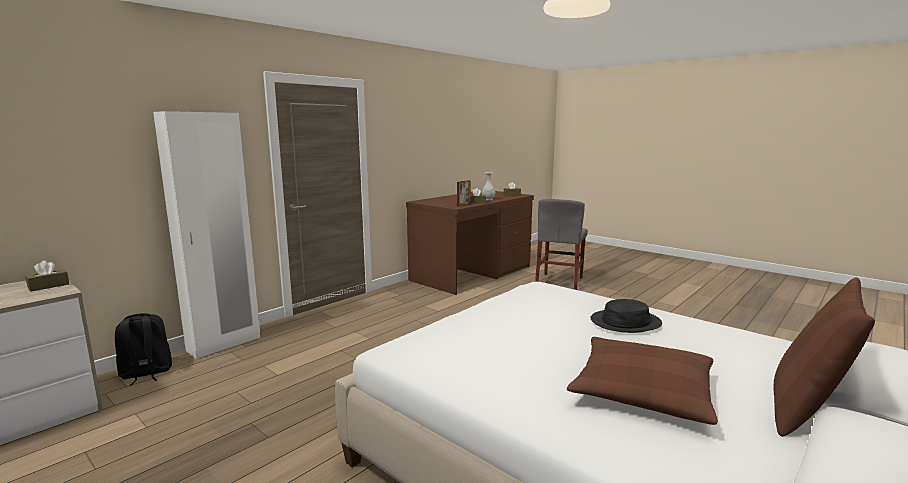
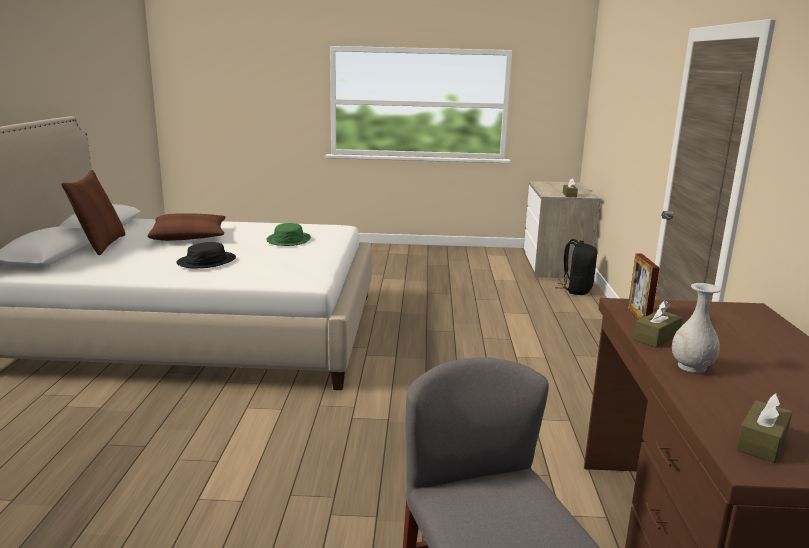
camera: 140 degrees right, 5 degrees up
(224, 344) = (599, 314): white wardrobe -> none
(499, 339) = (288, 240): none -> green hat

